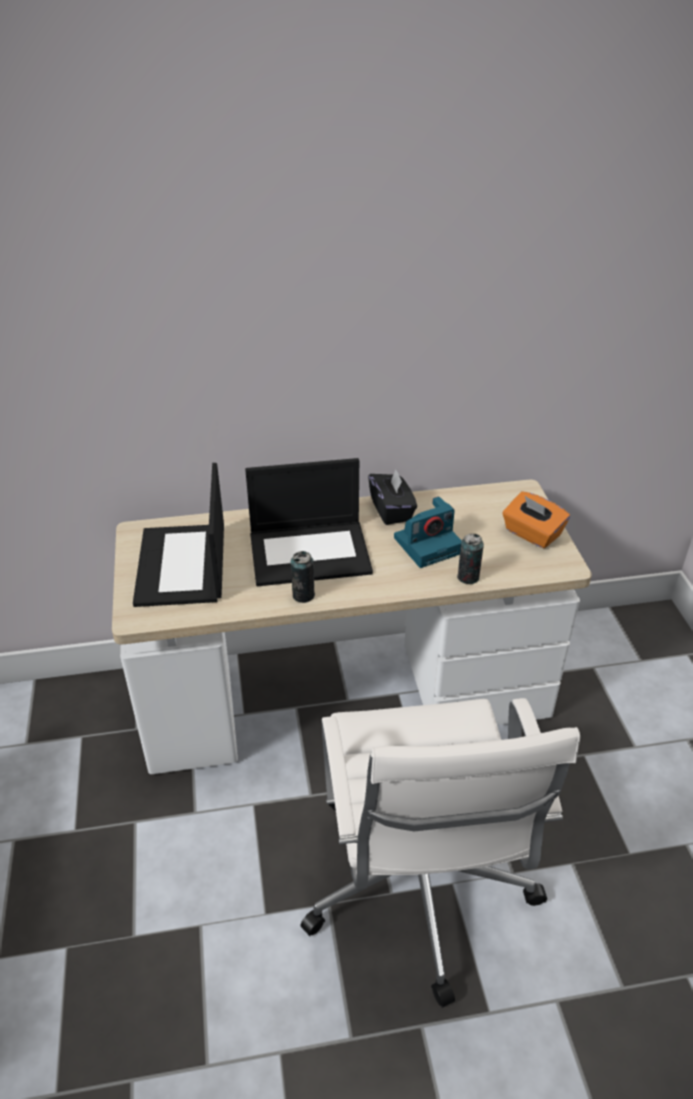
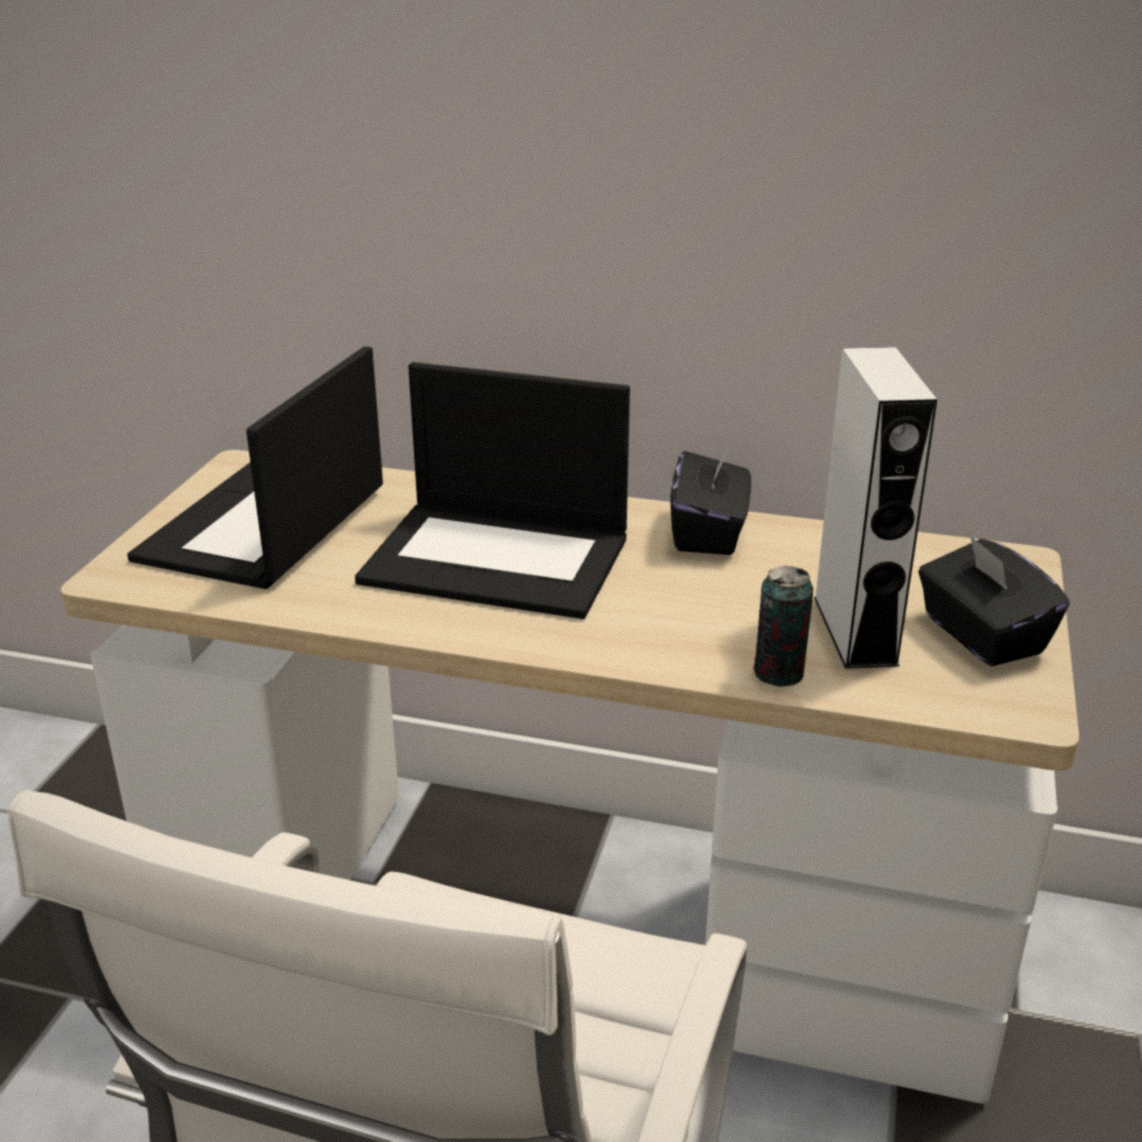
camera: 25 degrees right, 10 degrees down
(303, 595) = (425, 618): can -> none
(428, 544) = (738, 600): camera -> none
(483, 546) = (855, 630): none -> white speaker
(532, 534) = (981, 635): orange tissue box -> black tissue box

